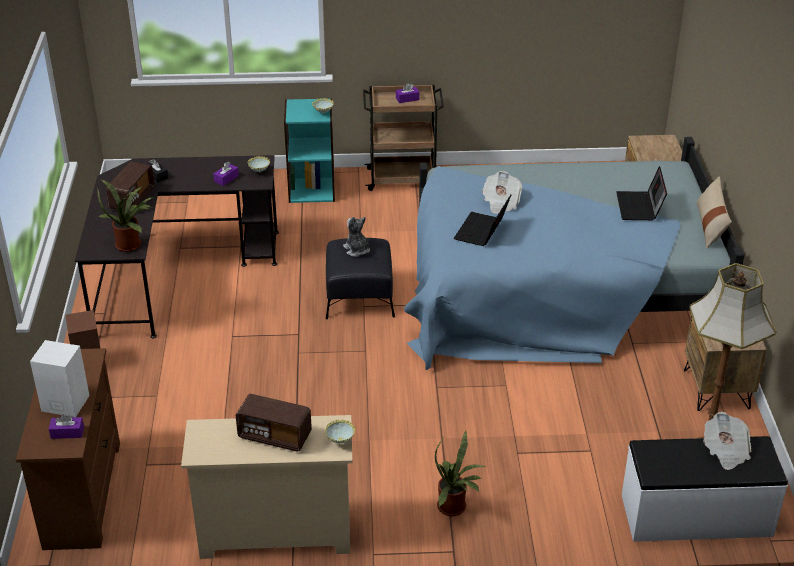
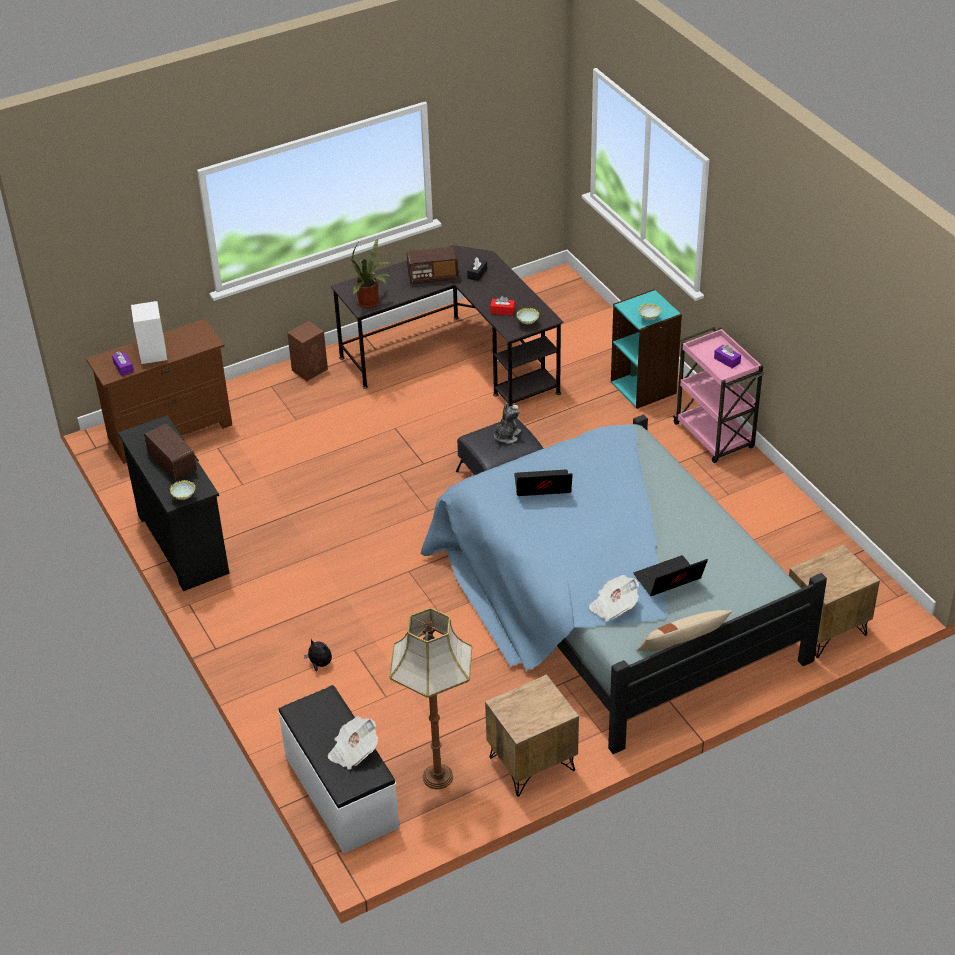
camera: 65 degrees right, 5 degrees up
(226, 179) = (502, 311): purple tissue box -> red tissue box
(275, 436) = (172, 464): radio -> radio turned 150 degrees clockwise
(275, 533) = (182, 543): beige dresser -> black dresser
(402, 178) = (714, 437): brown cart -> pink cart
(454, 508) = (264, 633): potted plant -> none
(501, 202) = (601, 484): newspaper -> newspaper (613, 607)
(523, 481) = (319, 664): none -> plush toy

